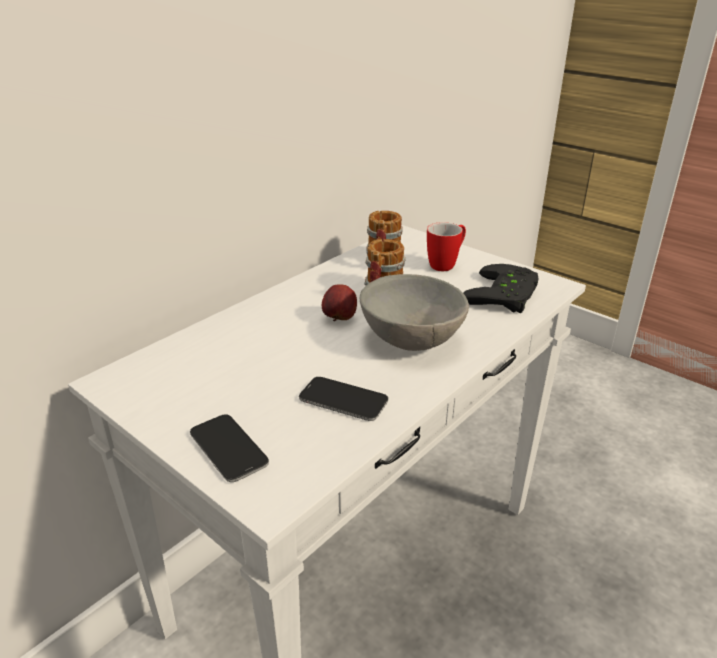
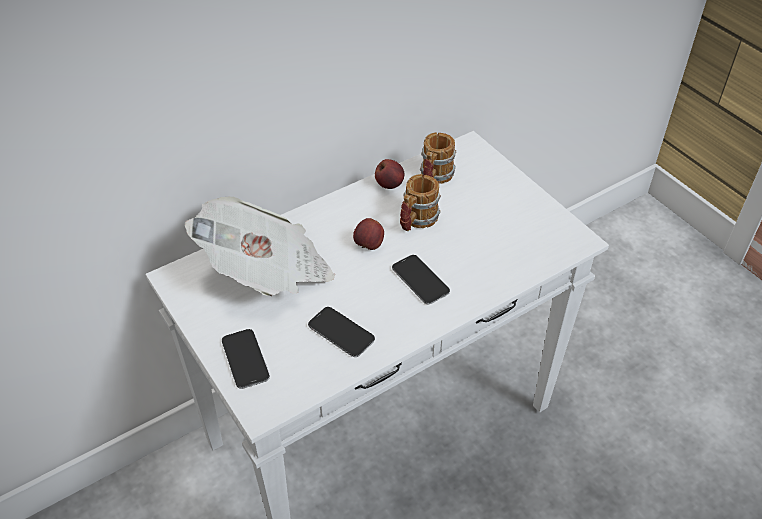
camera: 15 degrees right, 15 degrees up
(228, 358) = (267, 272): none -> newspaper
(339, 270) = (389, 185): none -> apple
(412, 339) = (420, 280): grey bowl -> phone
(446, 264) = (490, 194): mug -> none
(506, 295) = (526, 245): black game controller -> none

